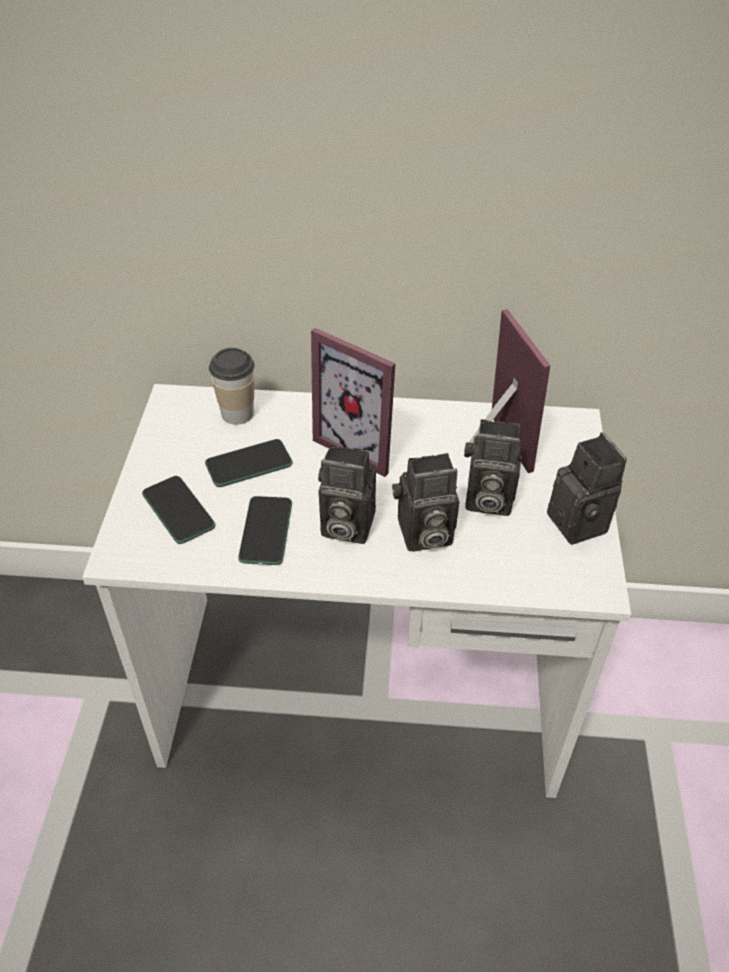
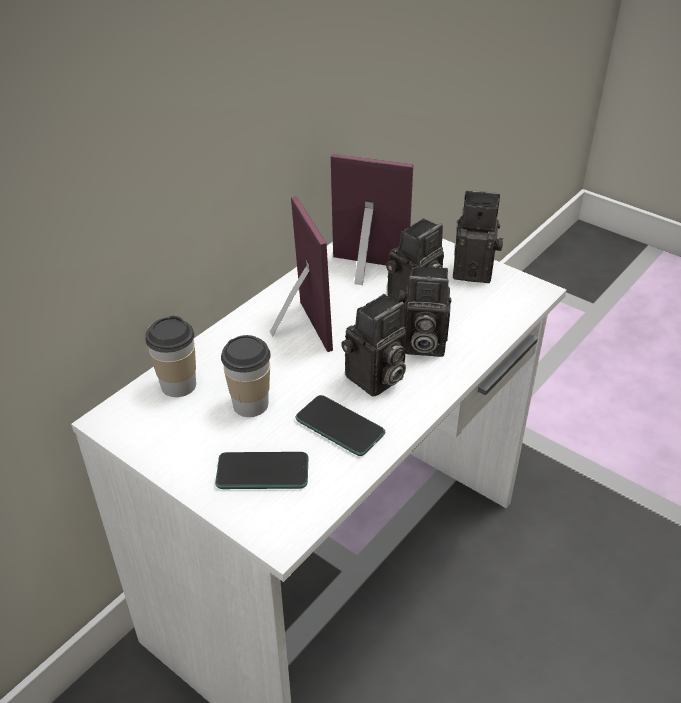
camera: 55 degrees left, 5 degrees down
(249, 464) = (250, 404): phone -> cup
(363, 444) = (295, 330): picture frame -> picture frame turned 90 degrees counterclockwise
(422, 535) = (421, 344): camera -> camera turned 75 degrees clockwise

